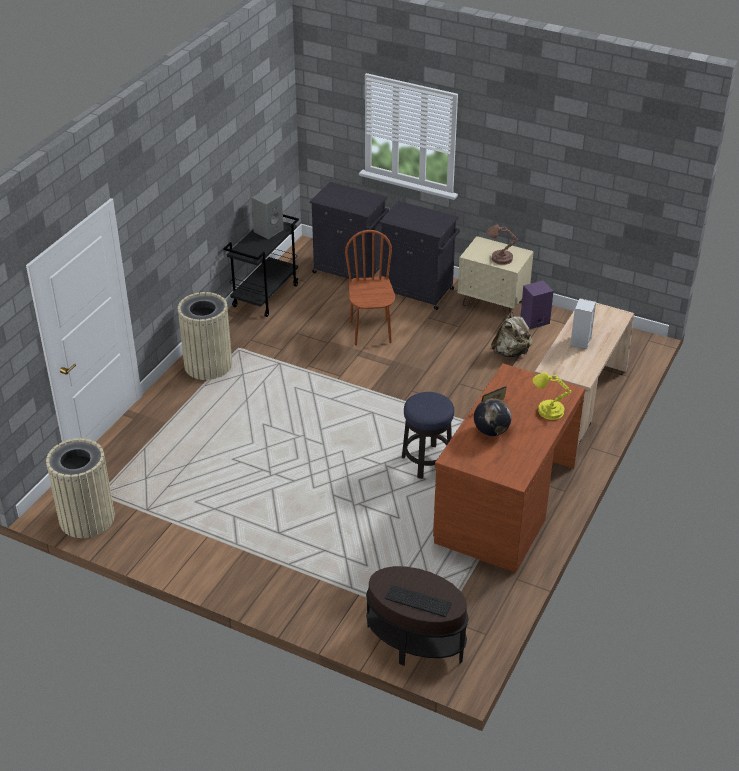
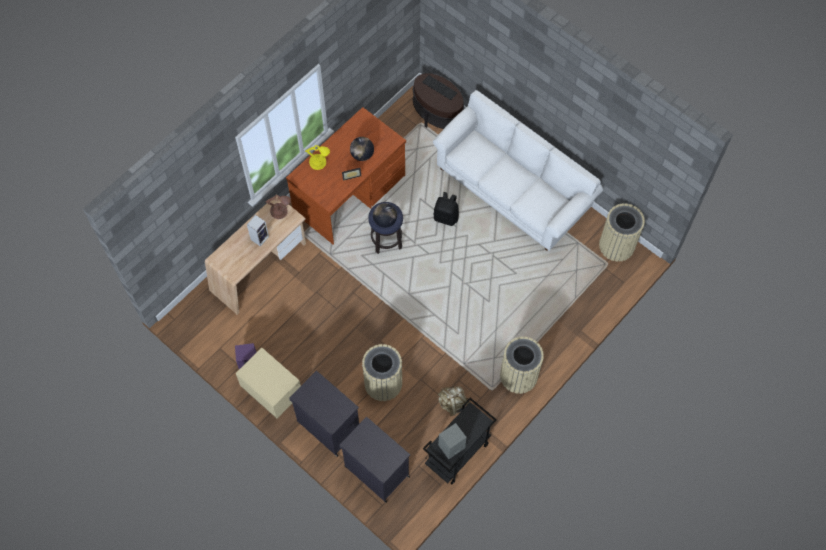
camera: 165 degrees left, 25 degrees up
(259, 558) = (513, 190): none -> white sofa
(351, 504) = (446, 217): none -> black backpack
(371, 332) = (383, 383): brown chair -> beige trash can
(426, 399) = (385, 221): none -> globe
(500, 259) = (267, 369): brown table lamp -> brown table lamp (280, 211)
(511, 352) = (284, 332): beige backpack -> beige backpack (453, 403)

